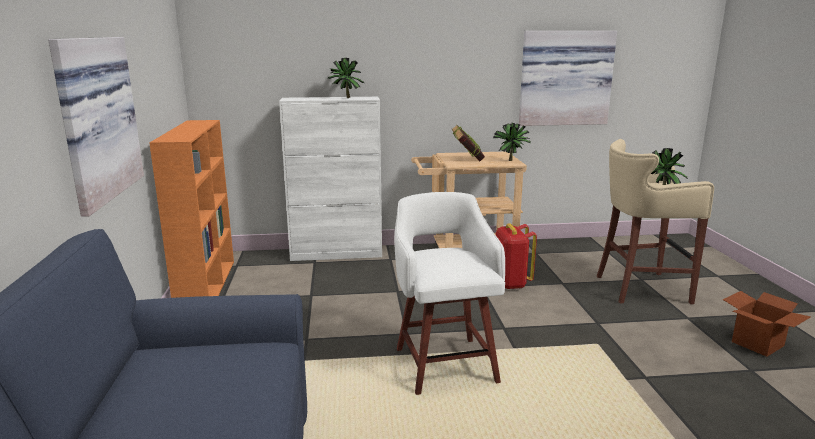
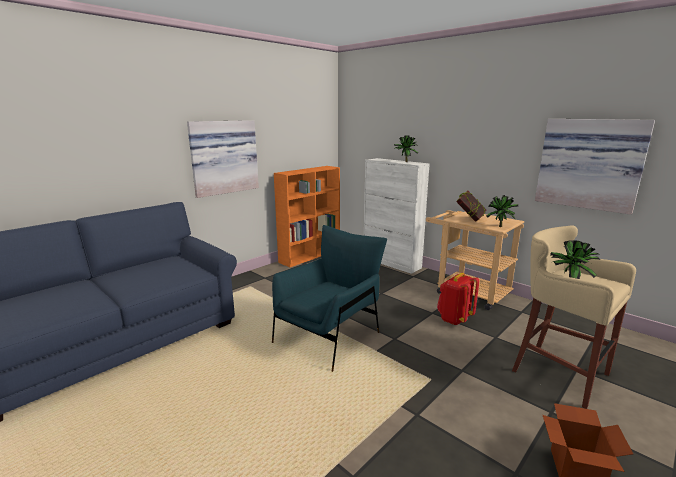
camera: 50 degrees right, 0 degrees up
(445, 362) = (329, 335): white stool -> blue armchair

